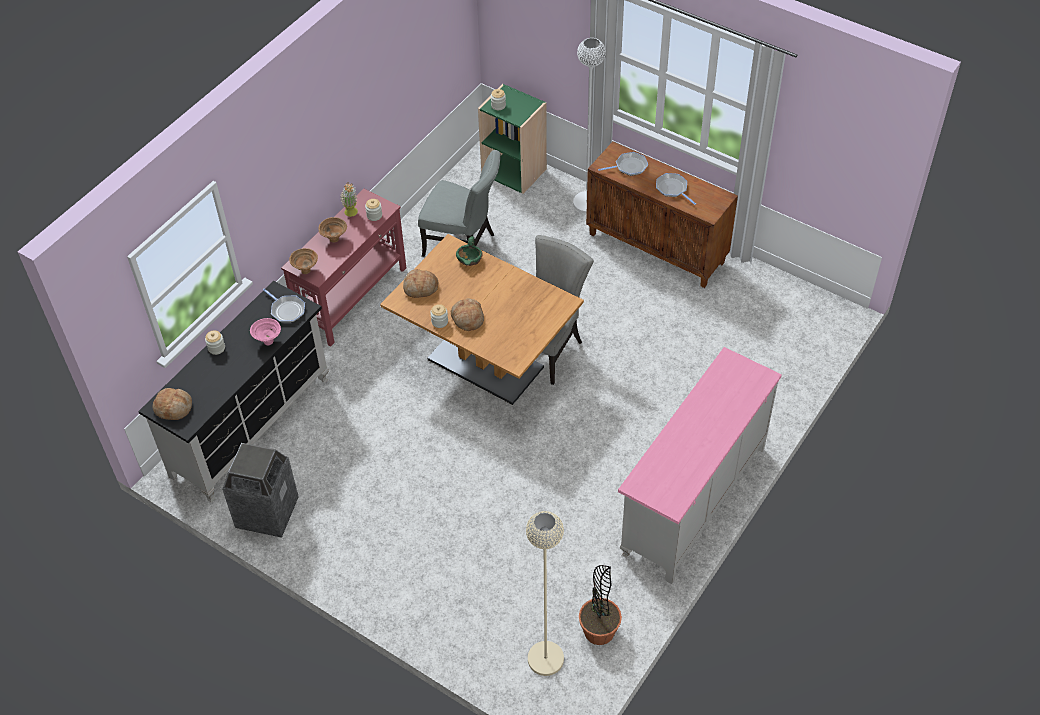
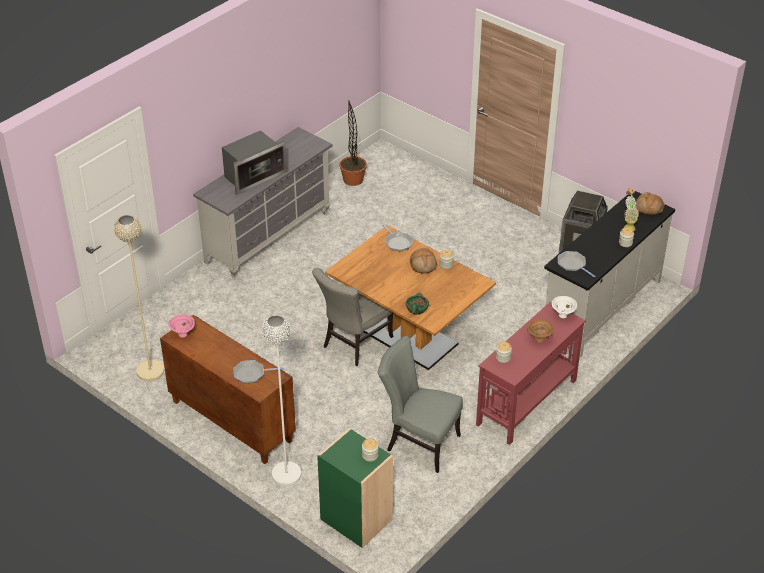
camera: 175 degrees left, 10 degrees down
(267, 341) = (585, 244): pink bowl -> pink bowl (183, 335)
(305, 270) = (563, 316): brown bowl -> white bowl
(352, 214) = (524, 361): potted plant -> potted plant (628, 226)
(420, 288) = (461, 290): bread -> none
(545, 659) = (390, 170): beige floor lamp -> beige floor lamp (150, 371)
(672, 189) = (217, 349): frying pan -> frying pan (397, 242)
(692, 500) = (269, 237): pink dresser -> grey dresser
(713, 413) = (253, 176): none -> microwave

